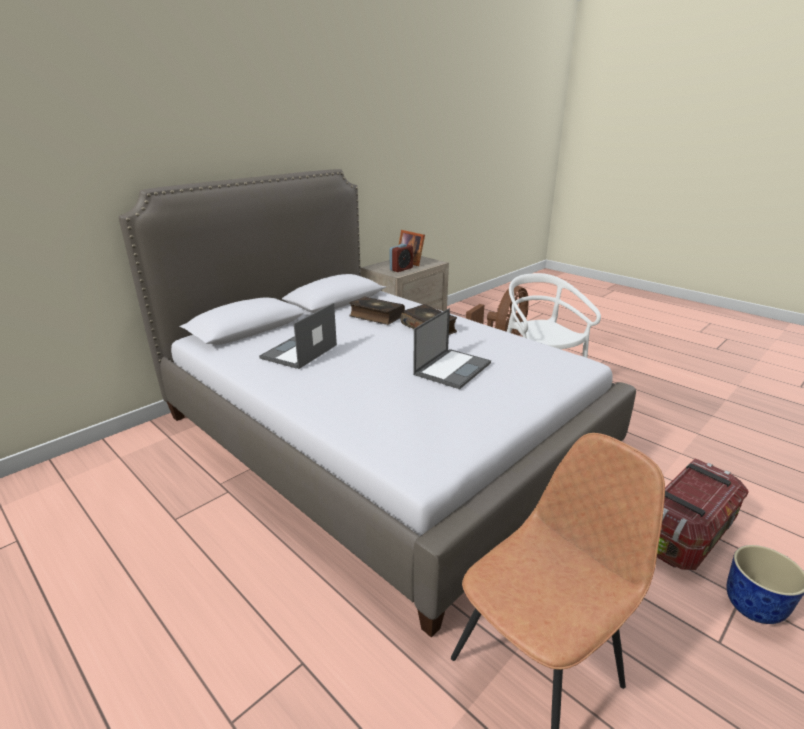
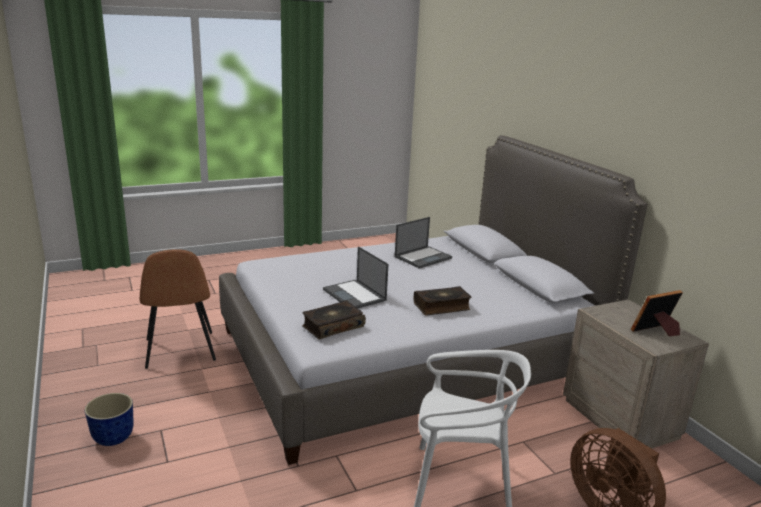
camera: 110 degrees right, 5 degrees down
(299, 352) = (423, 257): laptop -> laptop turned 90 degrees clockwise
(376, 316) = (484, 292): book -> book (332, 326)
(401, 269) = (617, 318): alarm clock -> none
(686, 533) = (181, 449): storage box -> none

